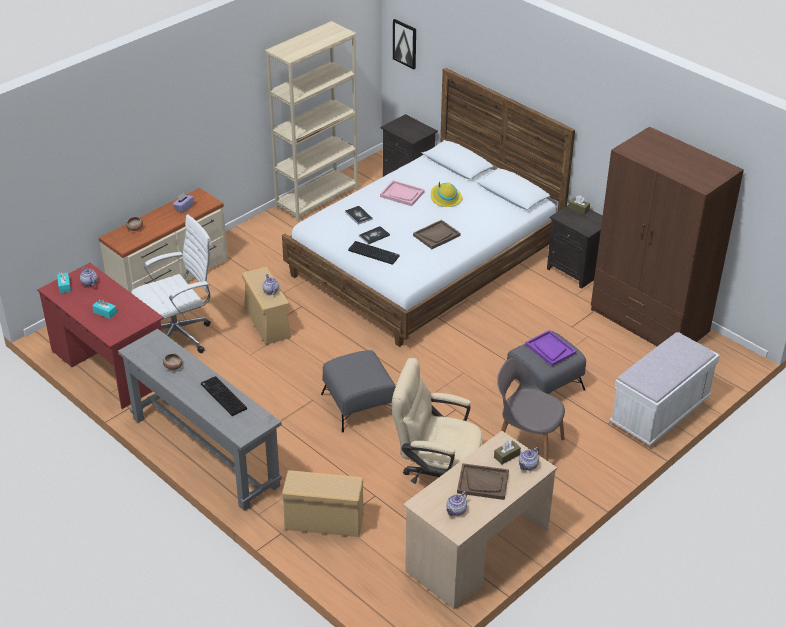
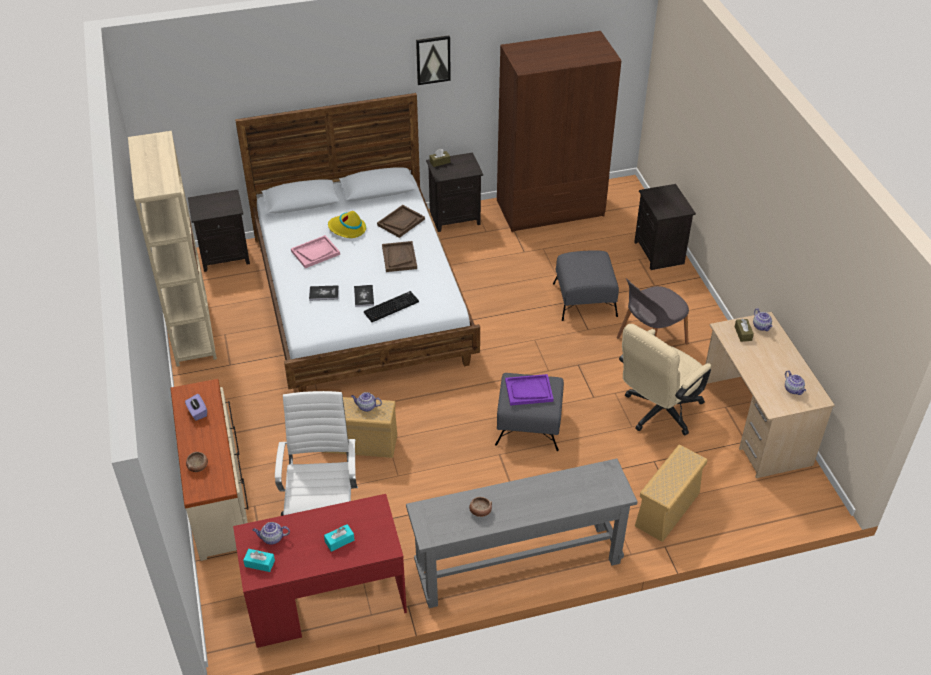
camera: 60 degrees left, 5 degrees up
(222, 396) = (553, 488): keyboard -> none
(405, 43) = (167, 124): picture -> picture (433, 59)
(483, 483) = (768, 360): brown tray -> brown tray (401, 222)
(550, 349) = (587, 264): purple tray -> purple tray (528, 391)
(660, 412) = (660, 253): white bench -> black nightstand

